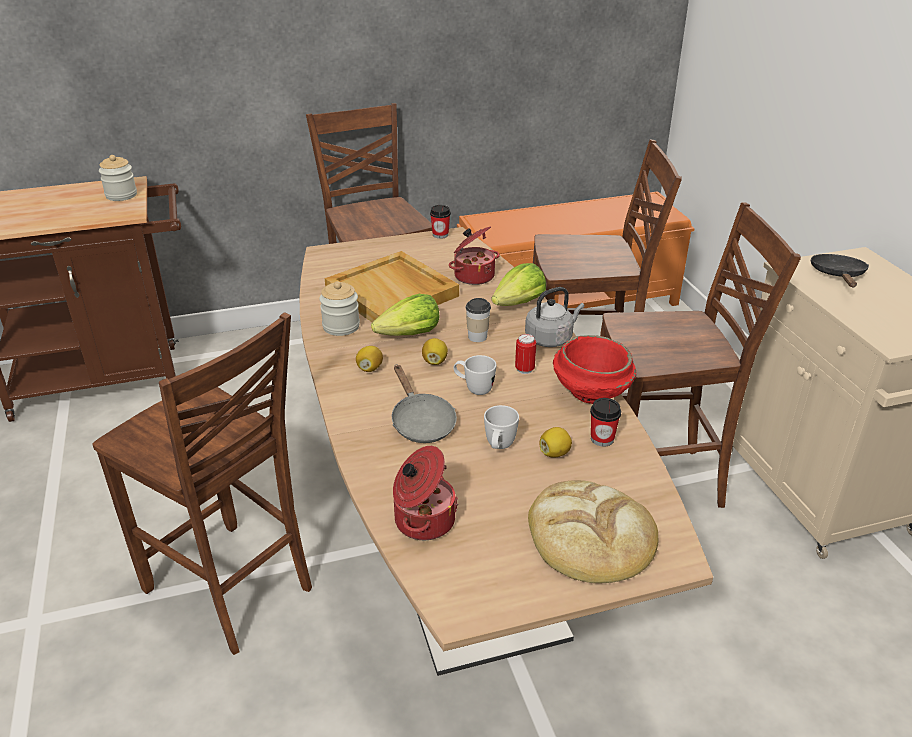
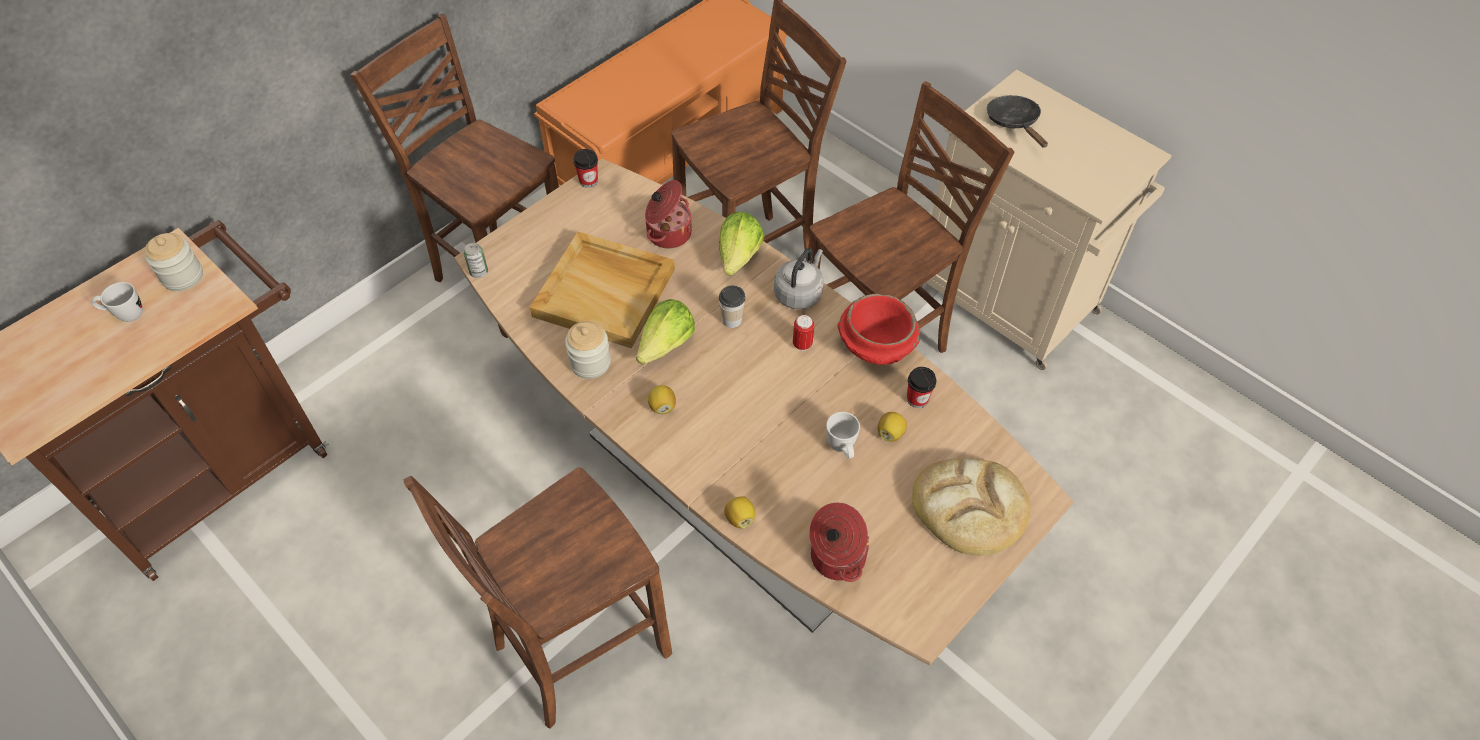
camera: 30 degrees left, 20 degrees up
(231, 590) = (576, 648): brown chair -> brown chair turned 135 degrees clockwise
(314, 258) = (479, 272): none -> can
(421, 422) = (757, 451): grey frying pan -> none
(435, 361) = (715, 370): lemon -> lemon (740, 518)
(474, 389) = (774, 389): white mug -> white mug (125, 315)

